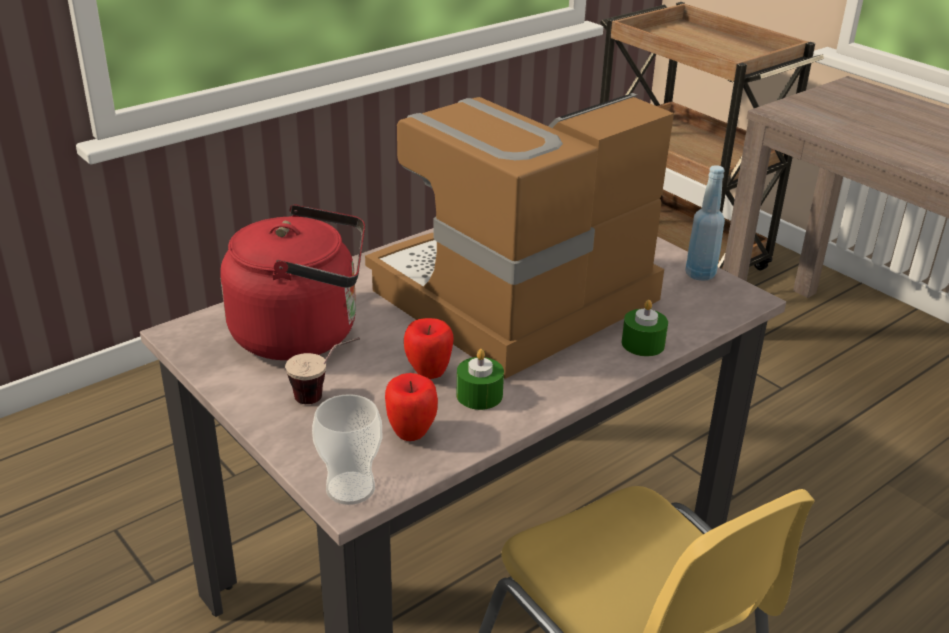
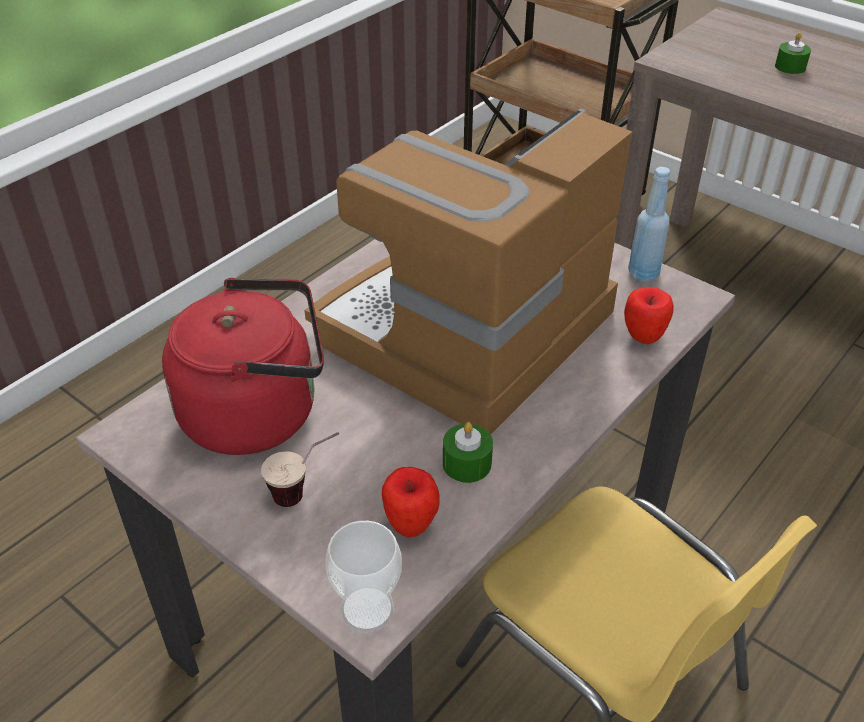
camera: 10 degrees left, 10 degrees up
(428, 373) = (406, 444): apple -> apple (643, 338)
(643, 344) = (612, 370): green candle -> green candle (790, 67)

